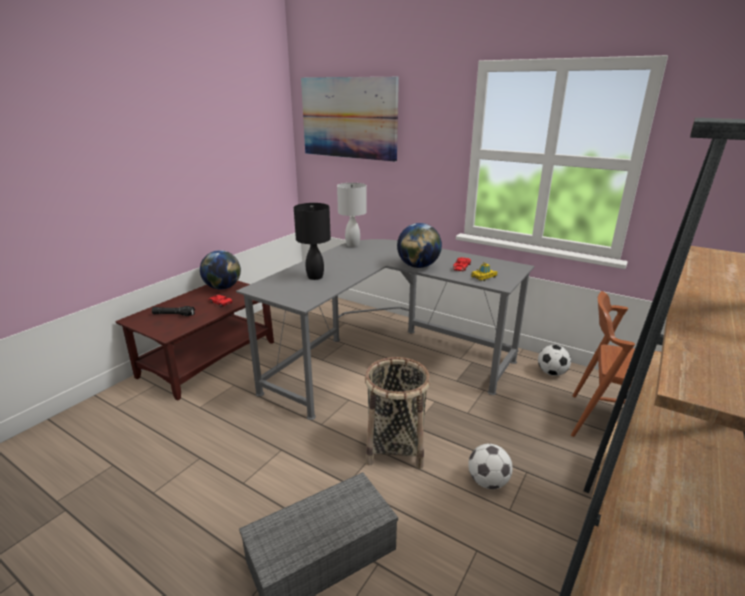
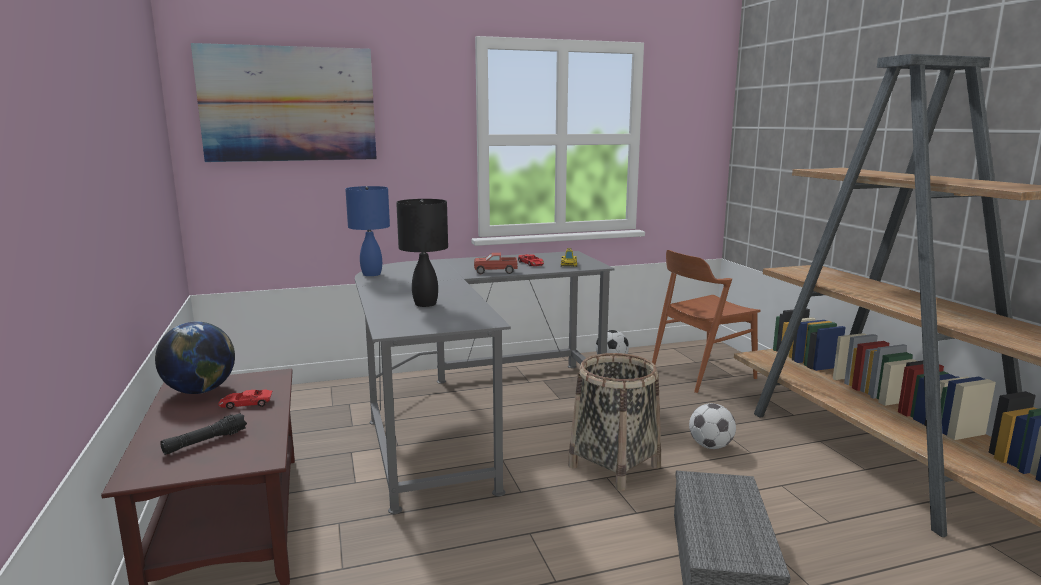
camera: 50 degrees left, 10 degrees down
(353, 245) = (372, 274): white table lamp -> blue table lamp
(418, 266) = (495, 272): globe -> toy truck

